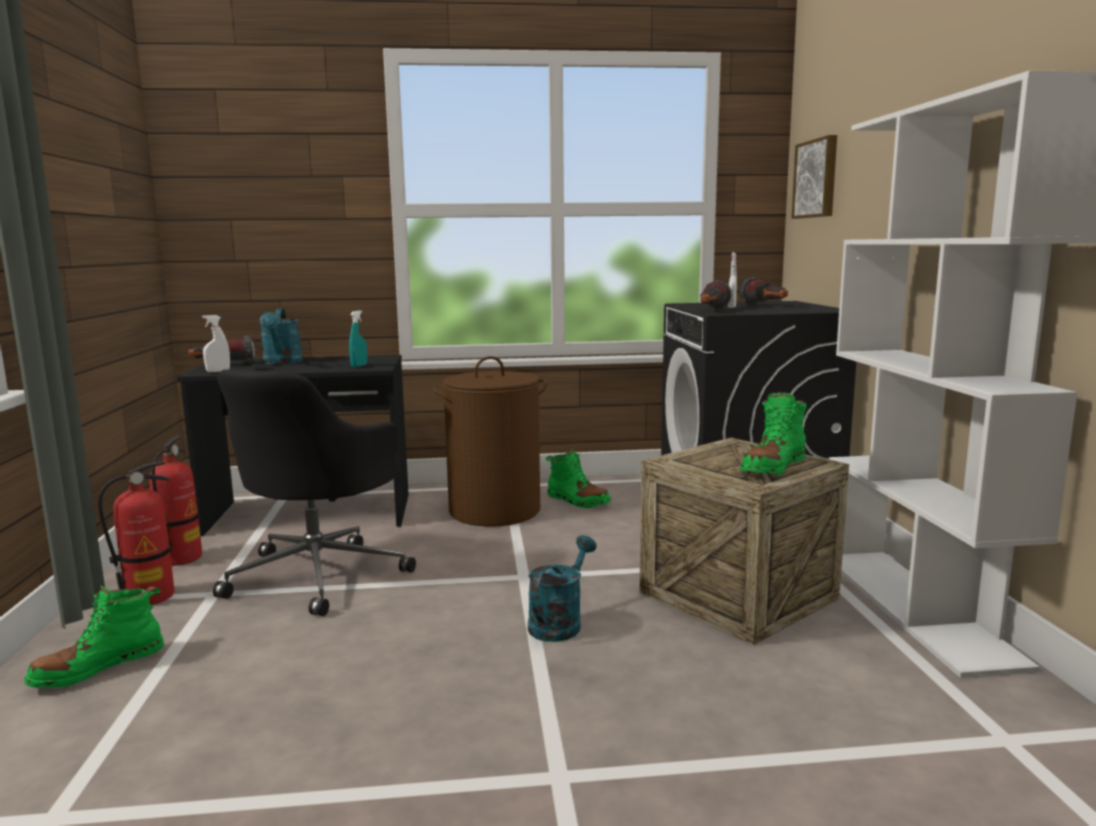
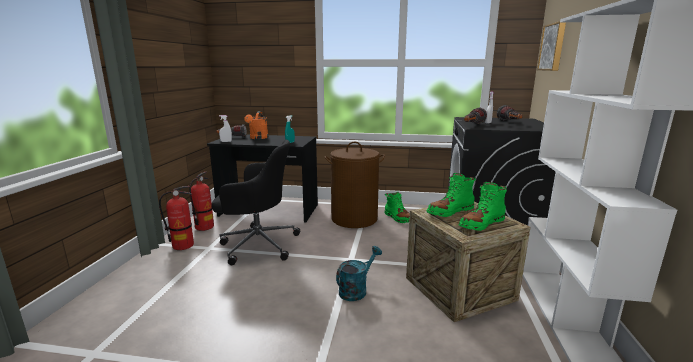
camera: 15 degrees right, 5 degrees up
(99, 667) = (146, 279): green boot -> green boot (450, 212)
(282, 362) = (258, 138): turquoise watering can -> orange watering can
(319, 574) = (257, 244): black office chair -> black office chair turned 120 degrees counterclockwise

